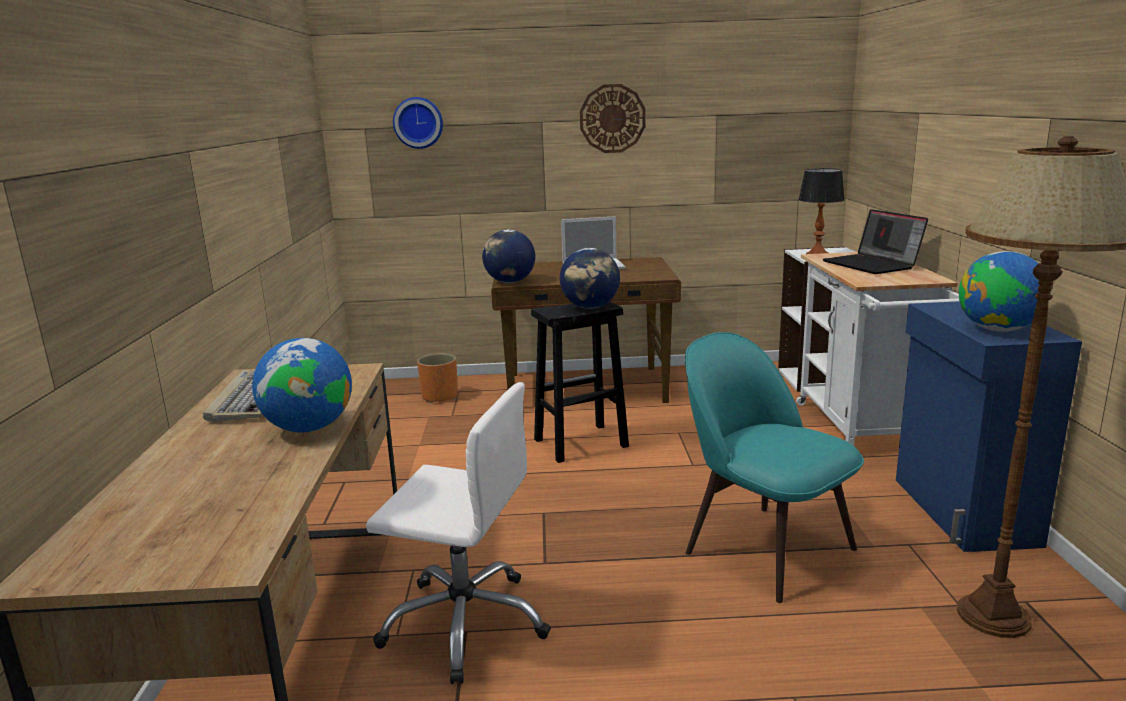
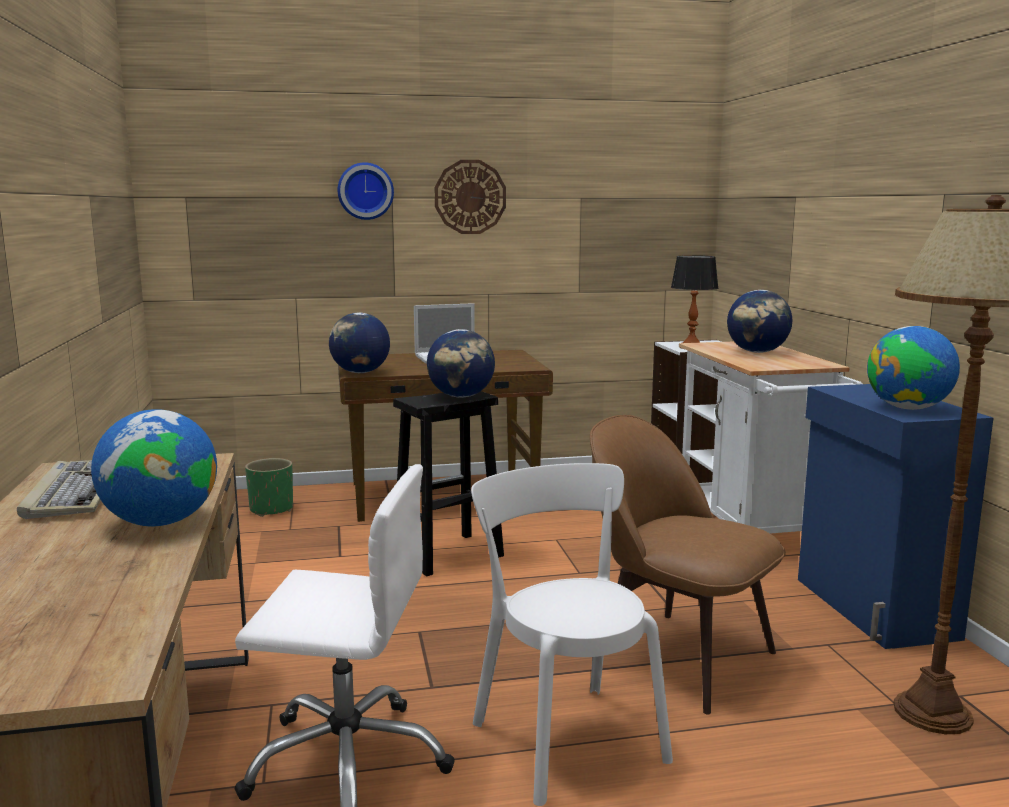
camera: 10 degrees left, 5 degrees down
(418, 122) = (250, 193): wall clock -> wall clock (365, 191)
(440, 397) = (271, 509): orange planter -> green planter
(649, 613) = (565, 735): none -> white chair
(764, 547) = (677, 656): turquoise chair -> brown chair
(873, 265) = (757, 352): laptop -> globe

